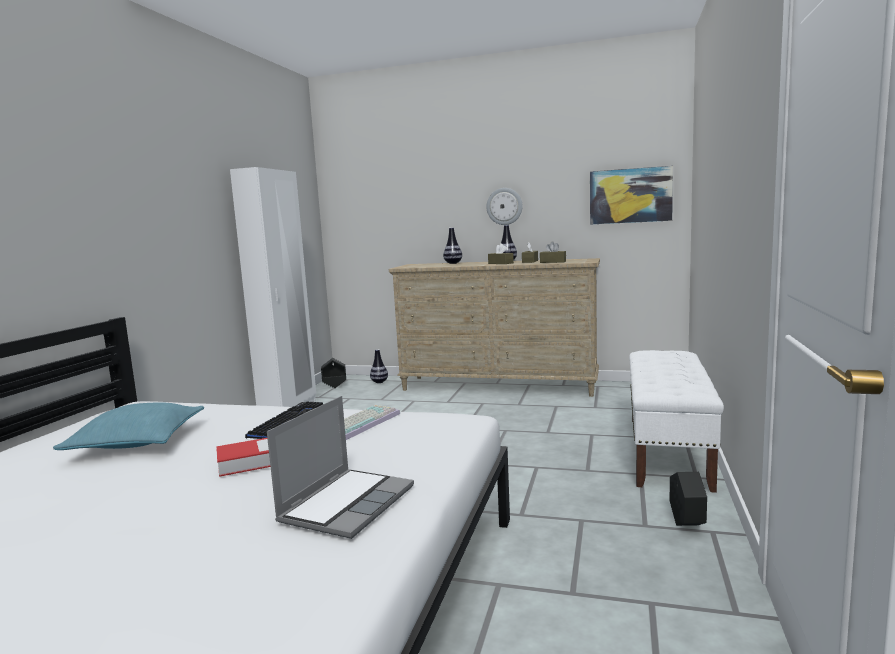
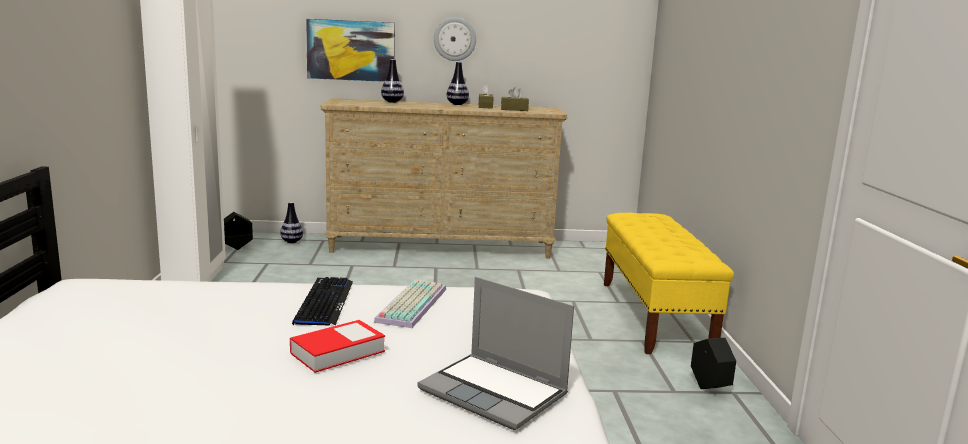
camera: 20 degrees left, 5 degrees up
(137, 441) = (151, 335): turquoise pillow -> none
(347, 503) = (495, 393): laptop -> laptop turned 120 degrees clockwise
(500, 263) = (454, 107): brown tissue box -> none
(630, 196) = (593, 41): picture -> picture (351, 50)
(668, 451) = (654, 316): white bench -> yellow bench

